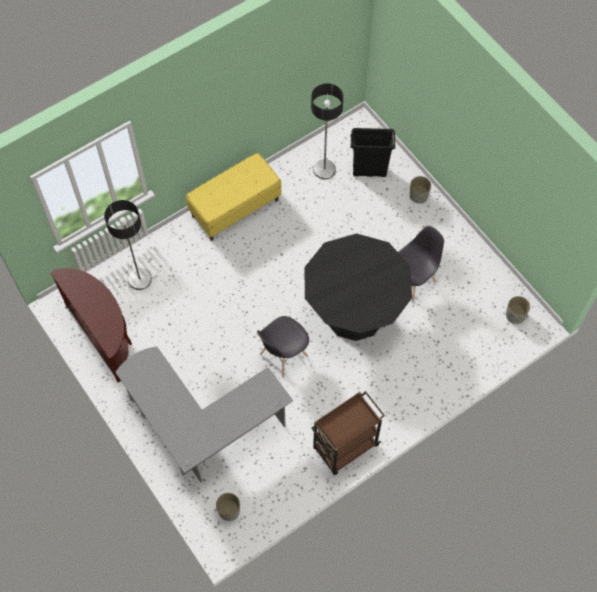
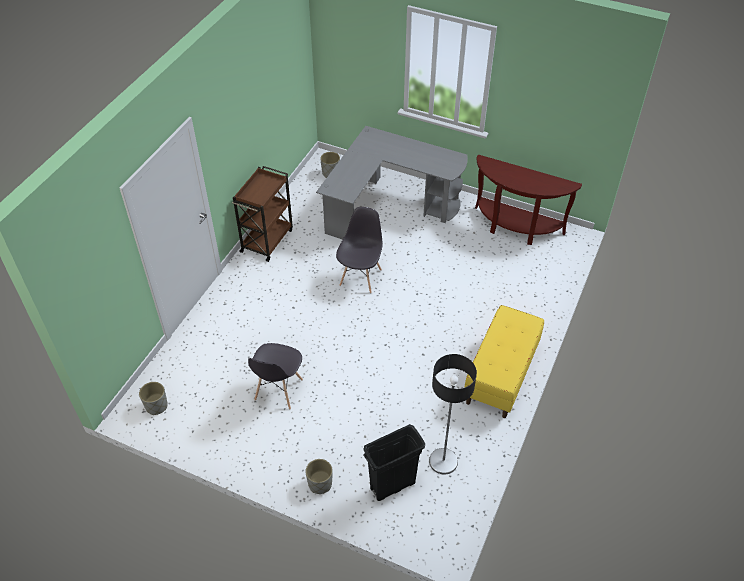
camera: 150 degrees right, 15 degrees down
(139, 279) = (529, 277): floor lamp -> none
(354, 312) = (319, 336): black dining table -> none

